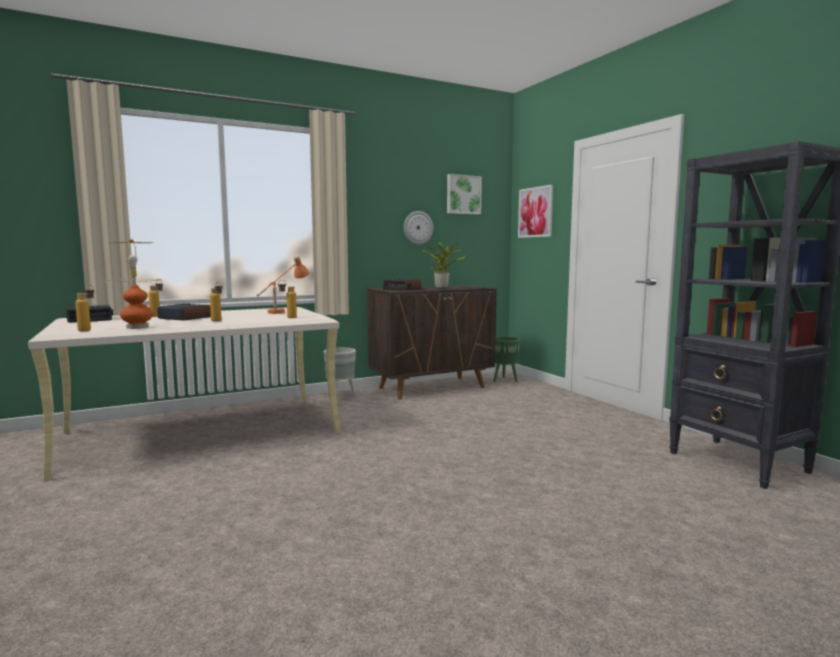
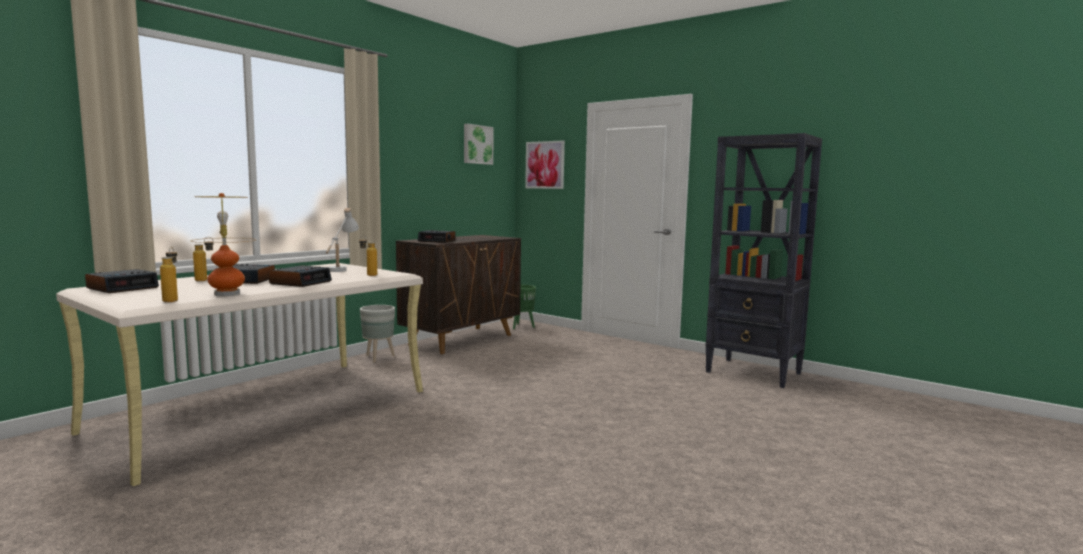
camera: 25 degrees left, 0 degrees up
(218, 321) = (300, 282): bottle -> alarm clock
(284, 311) = (341, 269): orange table lamp -> white table lamp
(418, 227) = (439, 177): wall clock -> none
(441, 288) = (472, 239): potted plant -> none

